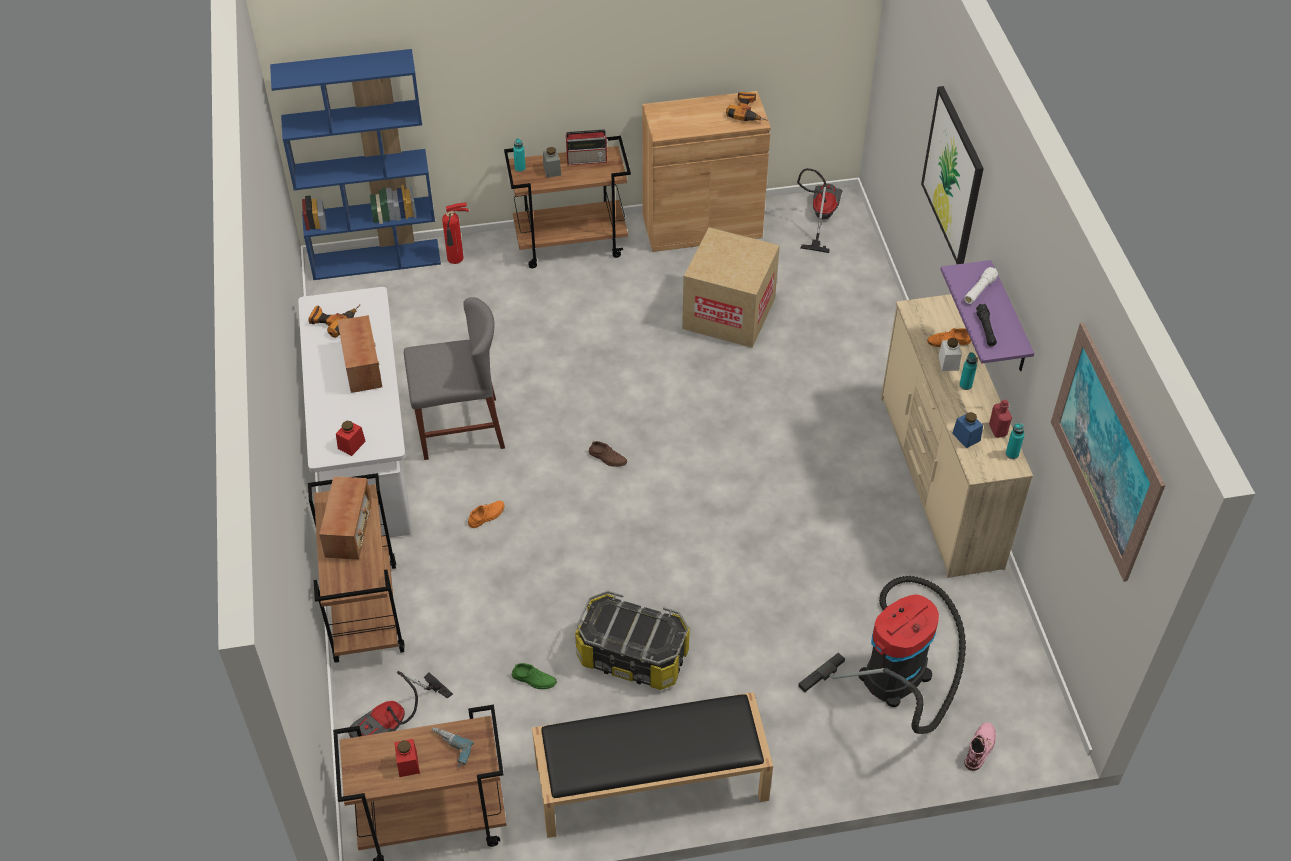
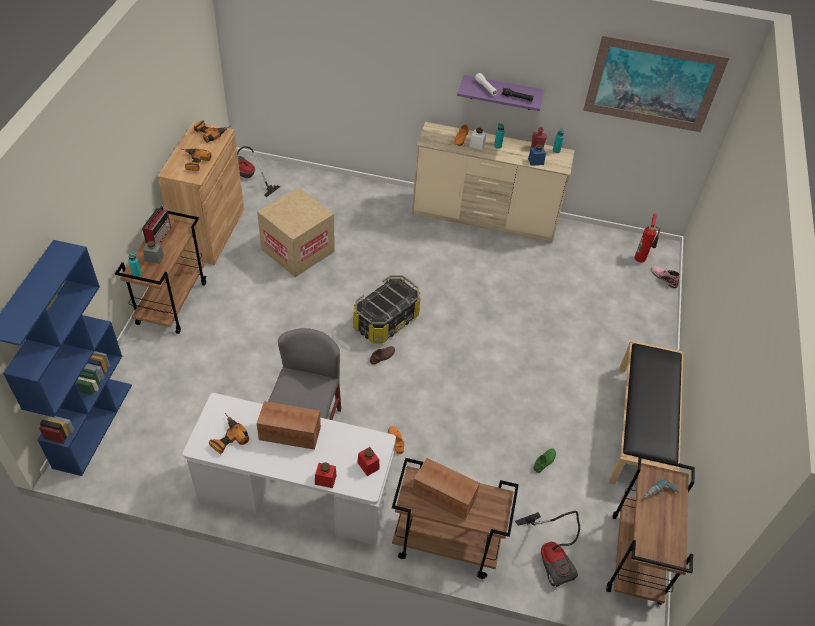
camera: 70 degrees left, 0 degrees up
(408, 764) = (665, 523): red jar -> red jar (325, 480)
(456, 259) = (134, 373): fire extinguisher -> fire extinguisher (641, 258)
(633, 655) = (546, 402): storage box -> storage box (385, 320)
(685, 120) = (194, 162): none -> power drill
(898, 670) = (604, 288): vacuum cleaner -> none
(953, 176) = (387, 59): picture -> none

